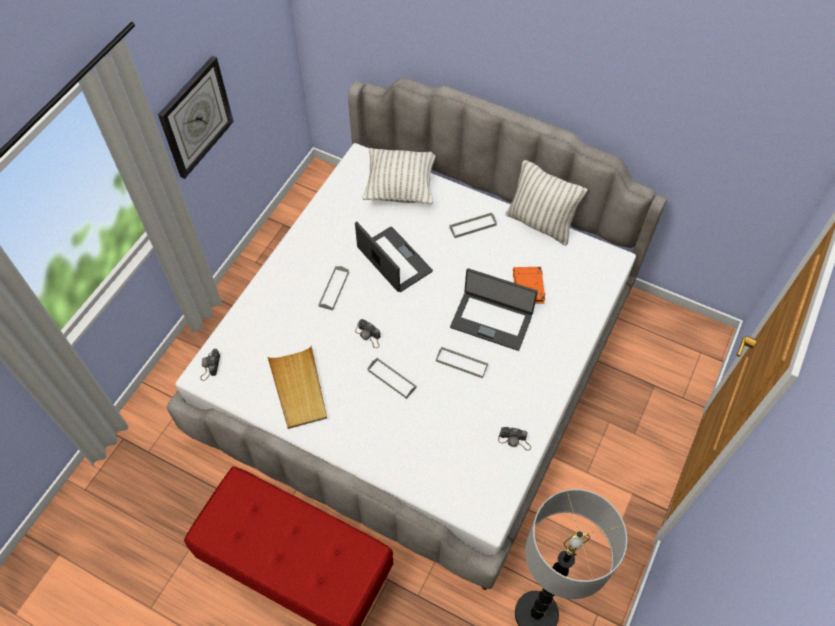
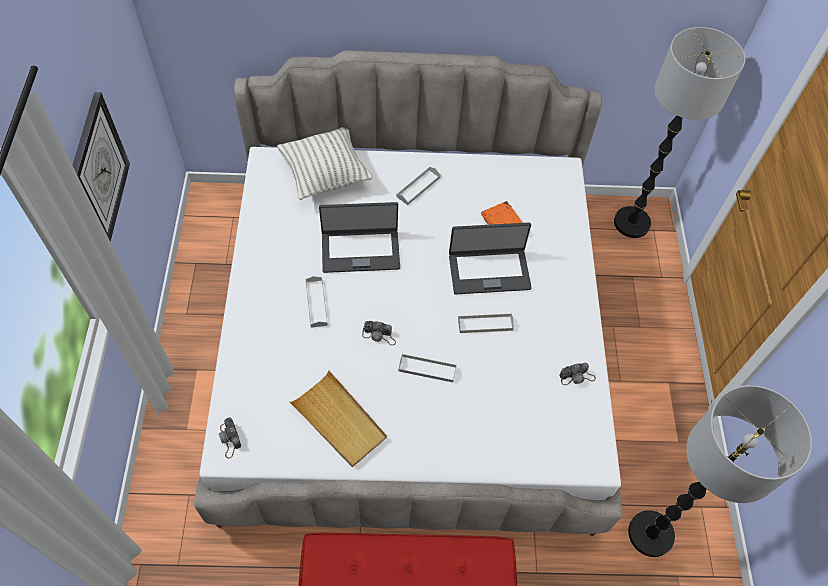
camera: 30 degrees left, 0 degrees up
(393, 260) = (360, 250): laptop -> laptop turned 150 degrees clockwise
(540, 223) = (480, 161): pillow -> none
(683, 337) = (632, 223): none -> floor lamp

